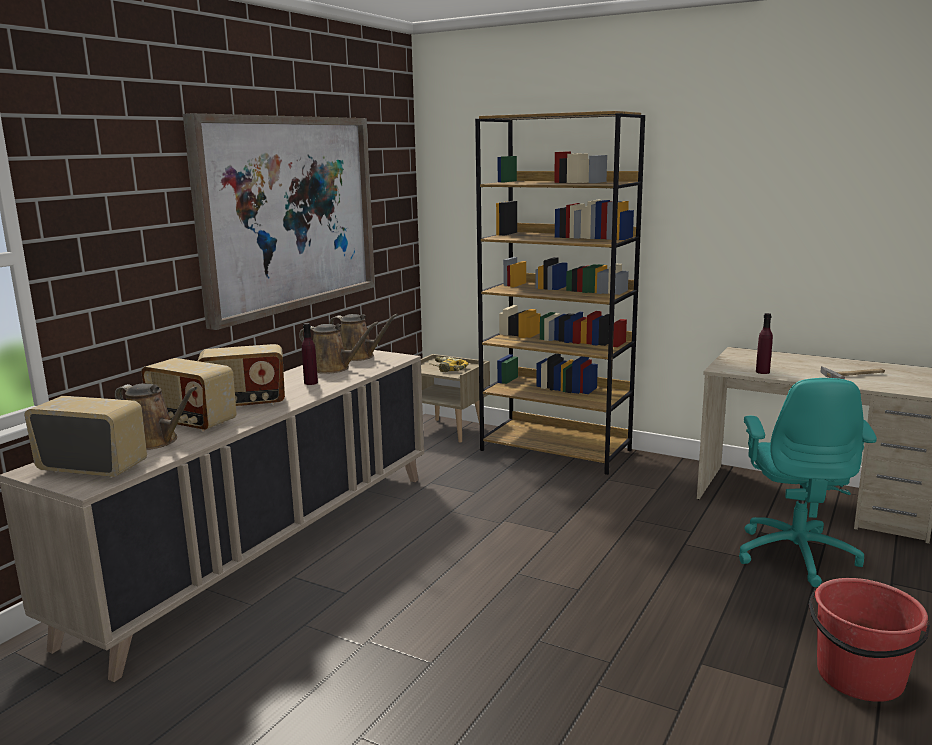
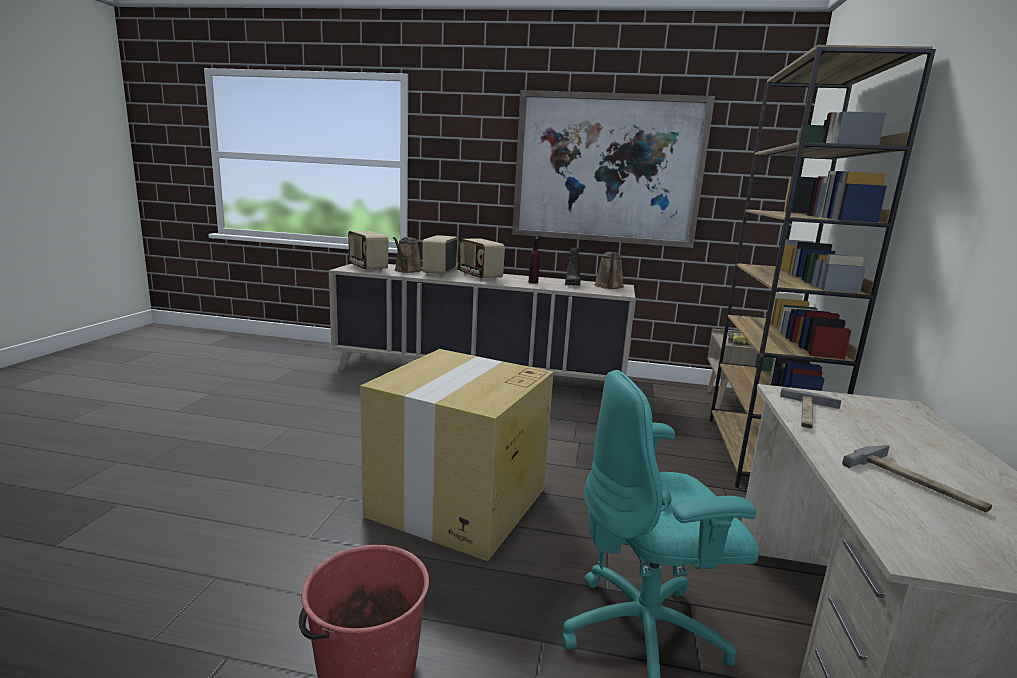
camera: 70 degrees right, 0 degrees up
(94, 468) = (367, 268): radio -> radio turned 150 degrees clockwise
(333, 368) = (571, 284): brown watering can -> black boot
(617, 607) = (457, 503): none -> cardboard box
(762, 372) = (808, 414): purple bottle -> hammer

